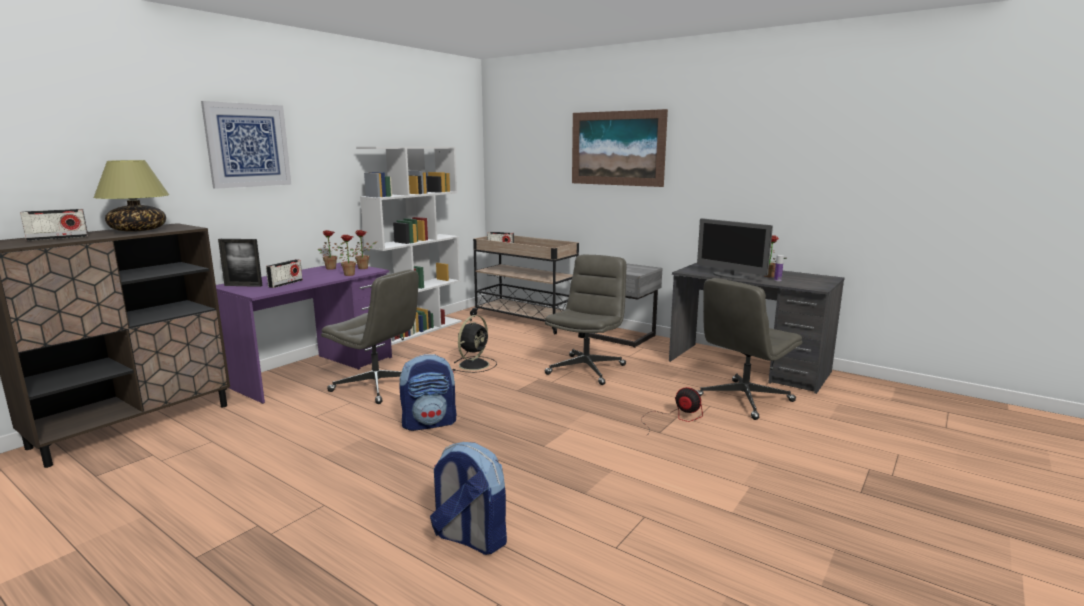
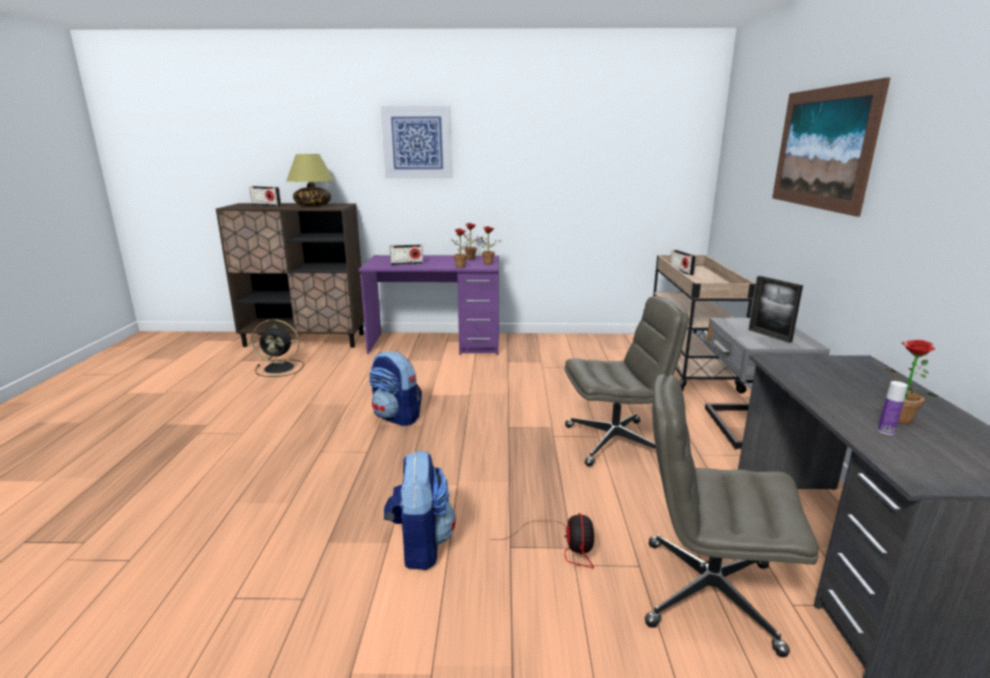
camera: 55 degrees right, 5 degrees up
(243, 285) = (386, 259): picture frame -> picture frame (769, 335)
(378, 386) = (439, 373): grey office chair -> none
(418, 330) = (570, 339): white bookcase -> none
(469, 538) = (219, 509): backpack -> backpack (420, 545)
(474, 364) = (536, 387): black fan -> black fan (281, 368)
(730, 276) = (818, 392): monitor -> none

